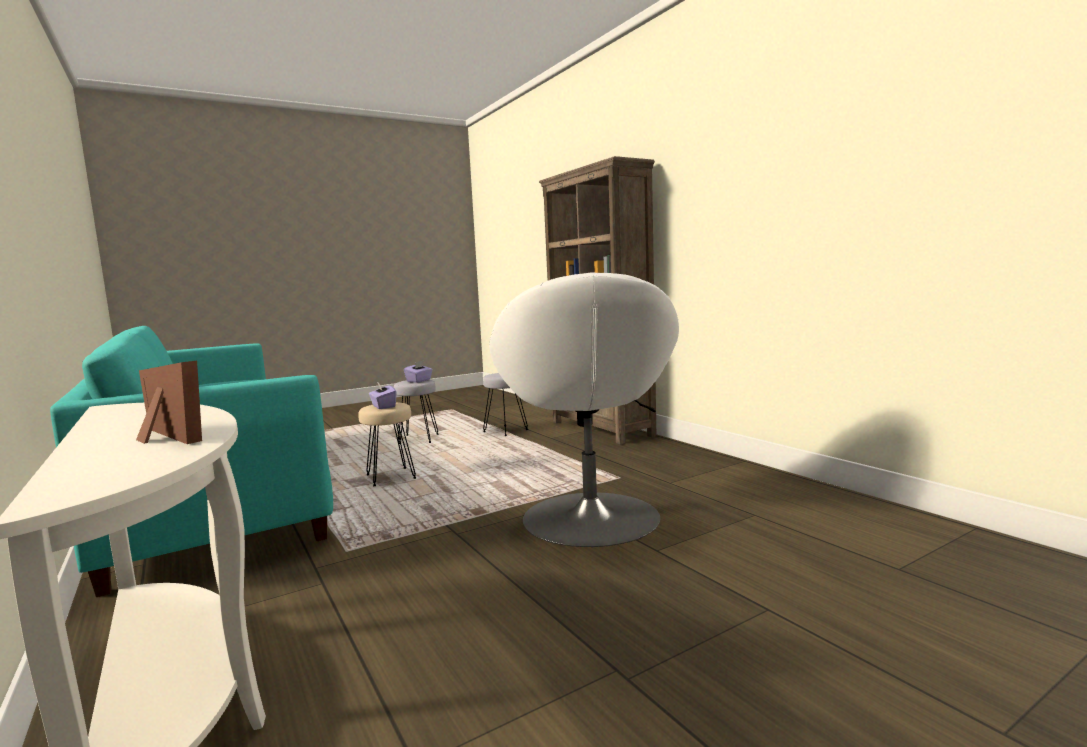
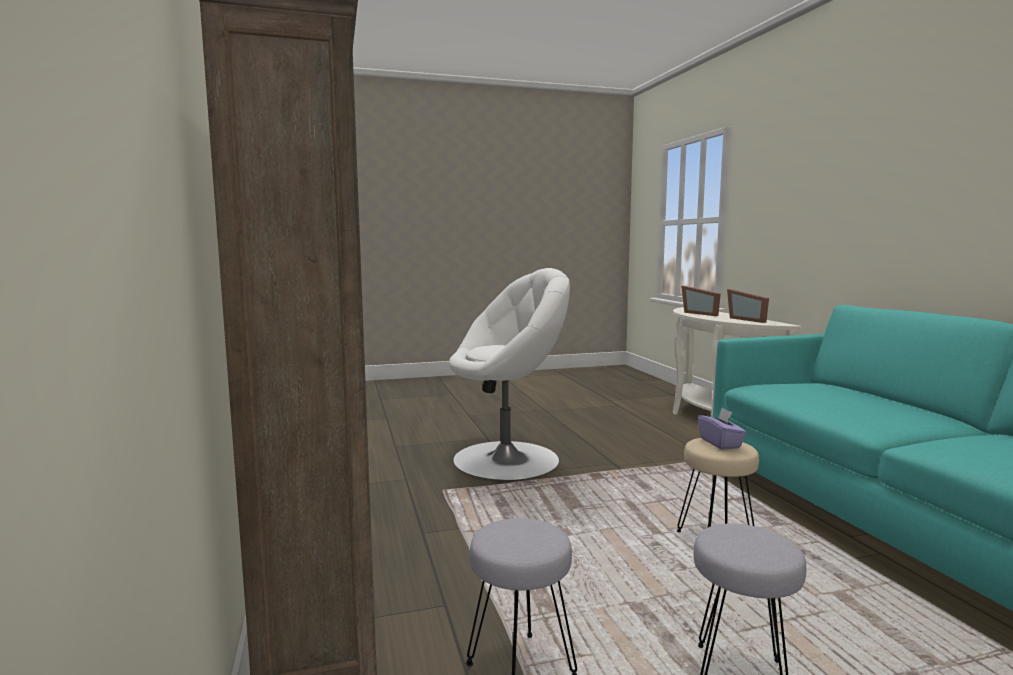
camera: 165 degrees left, 0 degrees up
(128, 417) = (748, 319): none -> picture frame
(419, 381) = (734, 541): purple tissue box -> none
(590, 518) = (508, 459): white armchair -> white armchair turned 60 degrees clockwise

